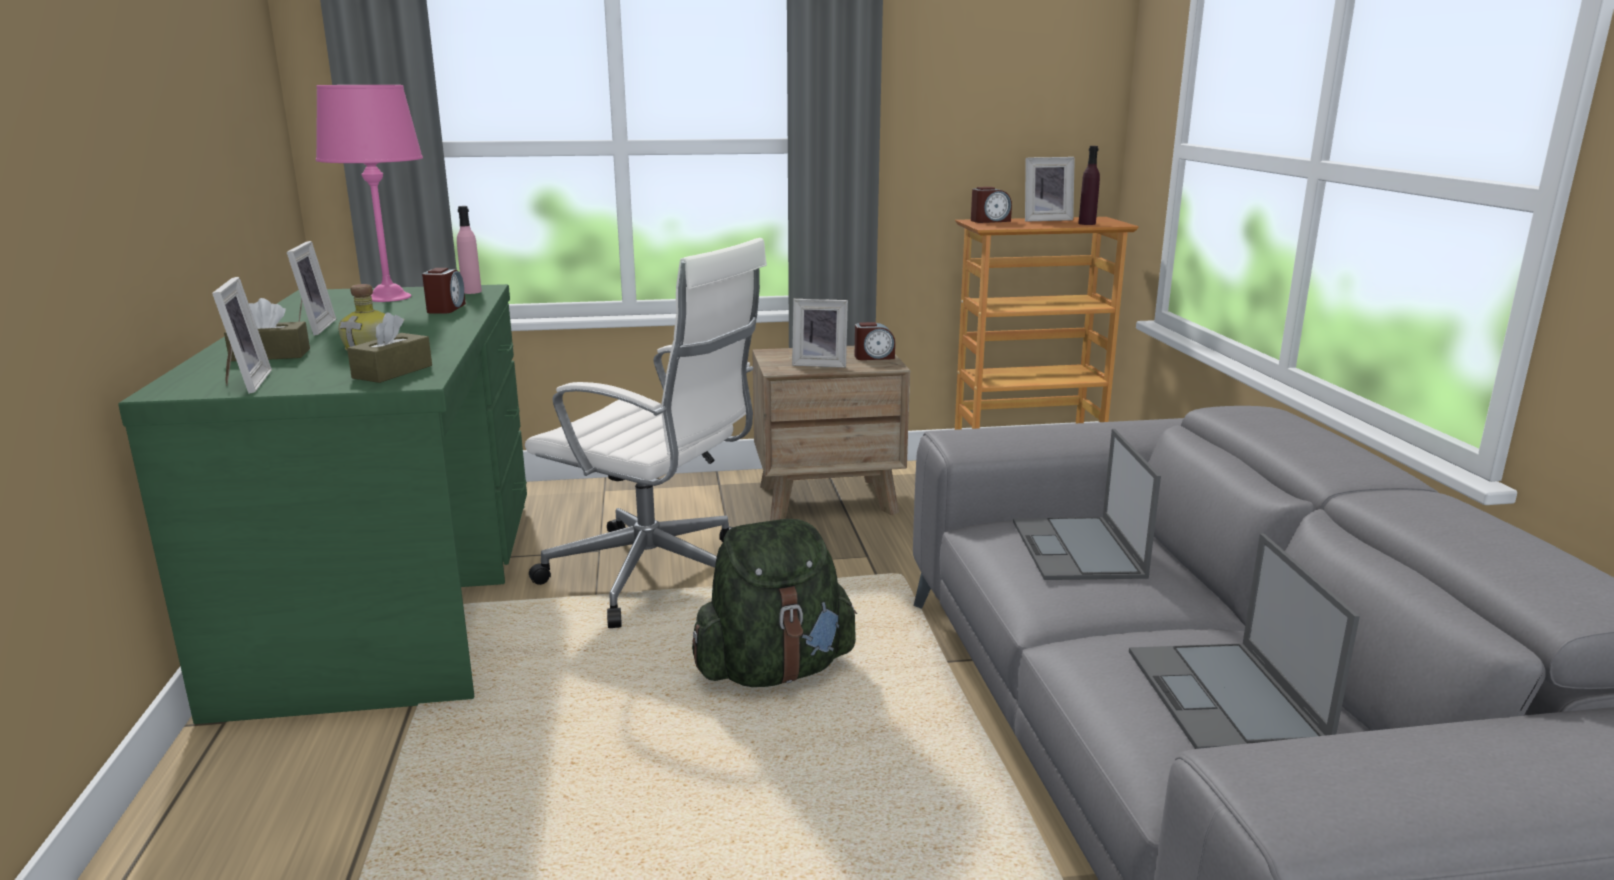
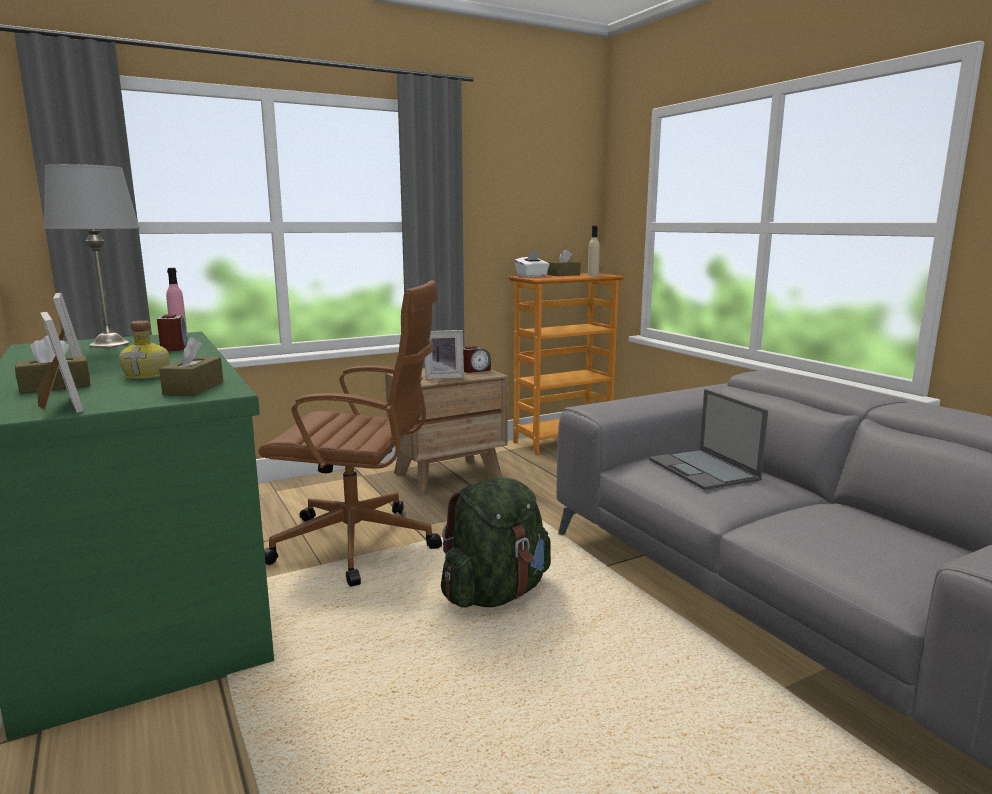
camera: 20 degrees left, 5 degrees down
(388, 297) = (109, 344): pink table lamp -> grey table lamp
(656, 576) = (360, 544): white office chair -> brown office chair
(990, 221) = (532, 276): alarm clock -> white tissue box
(1045, 219) = (564, 275): picture frame -> brown tissue box
(1087, 223) = (593, 276): purple bottle -> beige bottle
(1226, 697) = (878, 539): laptop -> none

